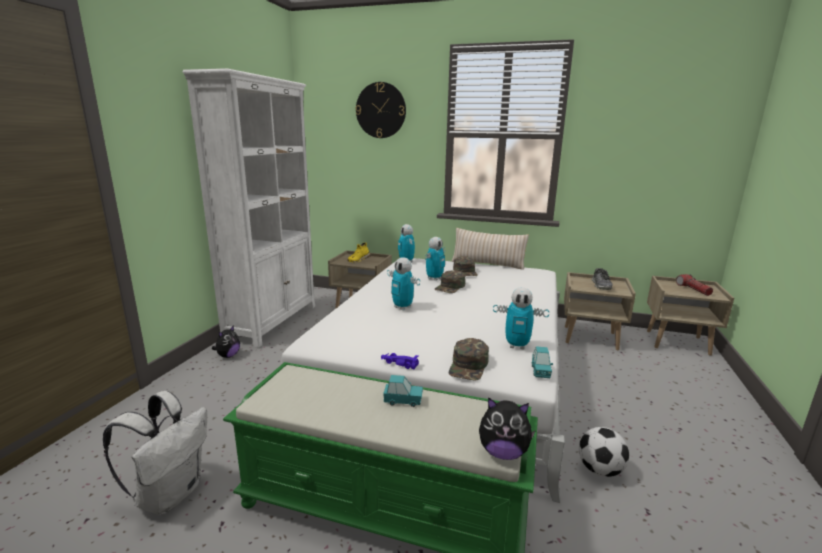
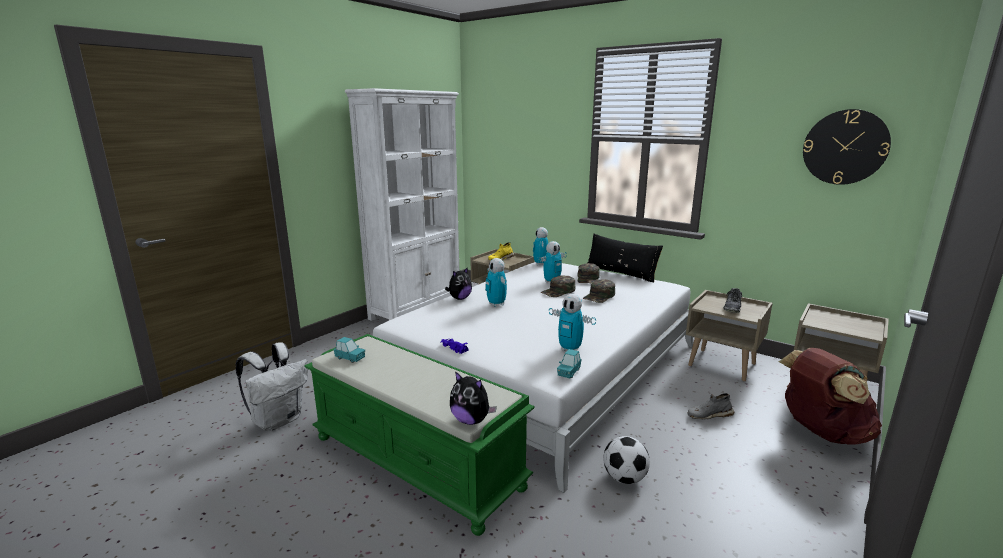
camera: 20 degrees right, 0 degrees up
(228, 356) = (366, 331): plush toy -> plush toy (459, 298)
(381, 110) = (532, 113): wall clock -> wall clock (845, 147)
(403, 401) = (429, 373): turquoise toy car -> turquoise toy car (350, 358)
(469, 366) = (509, 358): green cap -> green cap (599, 296)
(487, 264) = (620, 274): beige pillow -> black pillow
(617, 387) = (709, 415): none -> grey shoe
(693, 289) = (847, 324): flashlight -> none
(706, 386) = (821, 432): none -> brown backpack

